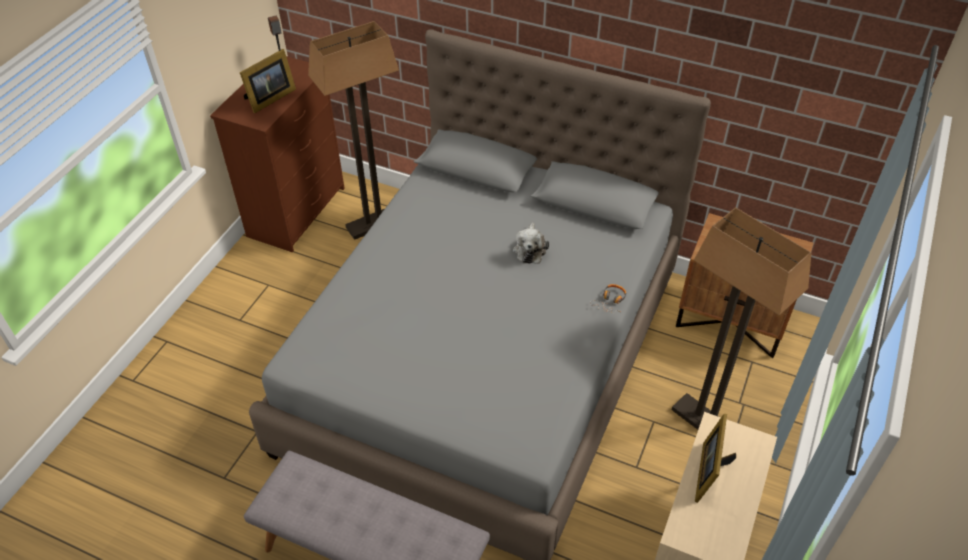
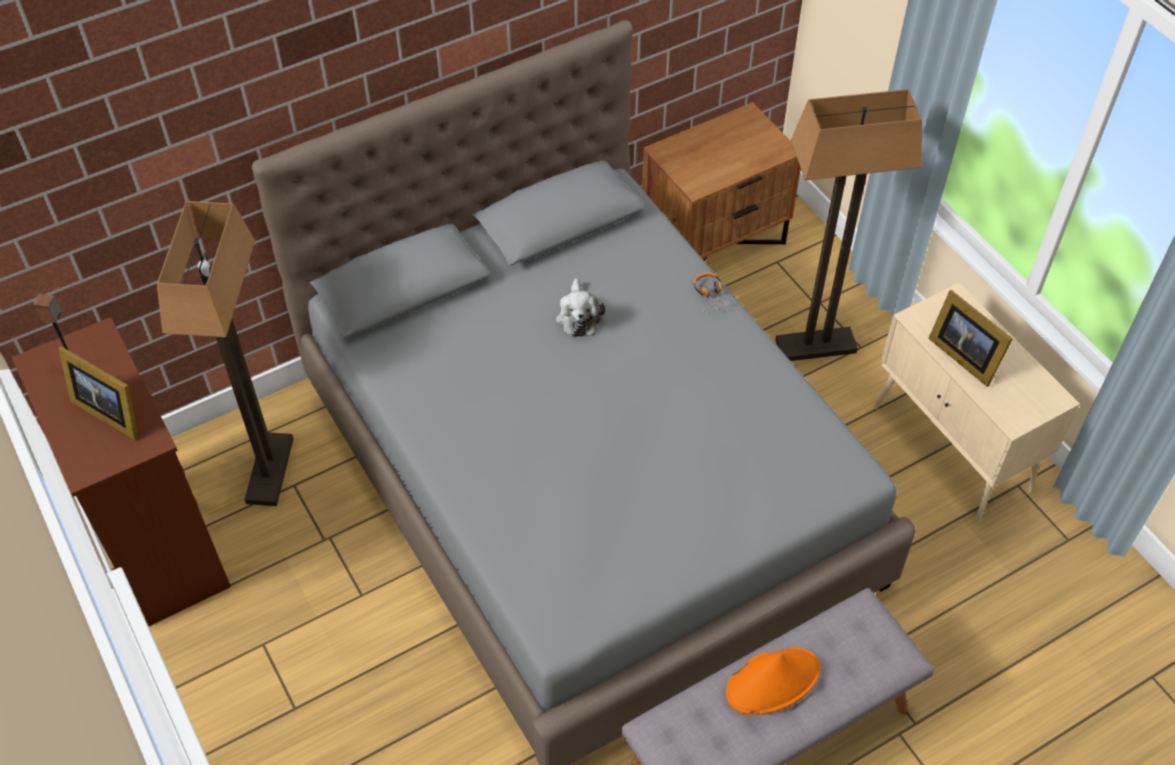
camera: 55 degrees left, 5 degrees up
(269, 99) = (110, 410): picture frame -> picture frame turned 135 degrees clockwise
(369, 510) = (773, 681): none -> orange hat
(530, 249) = (578, 316): plush toy -> plush toy turned 45 degrees clockwise

